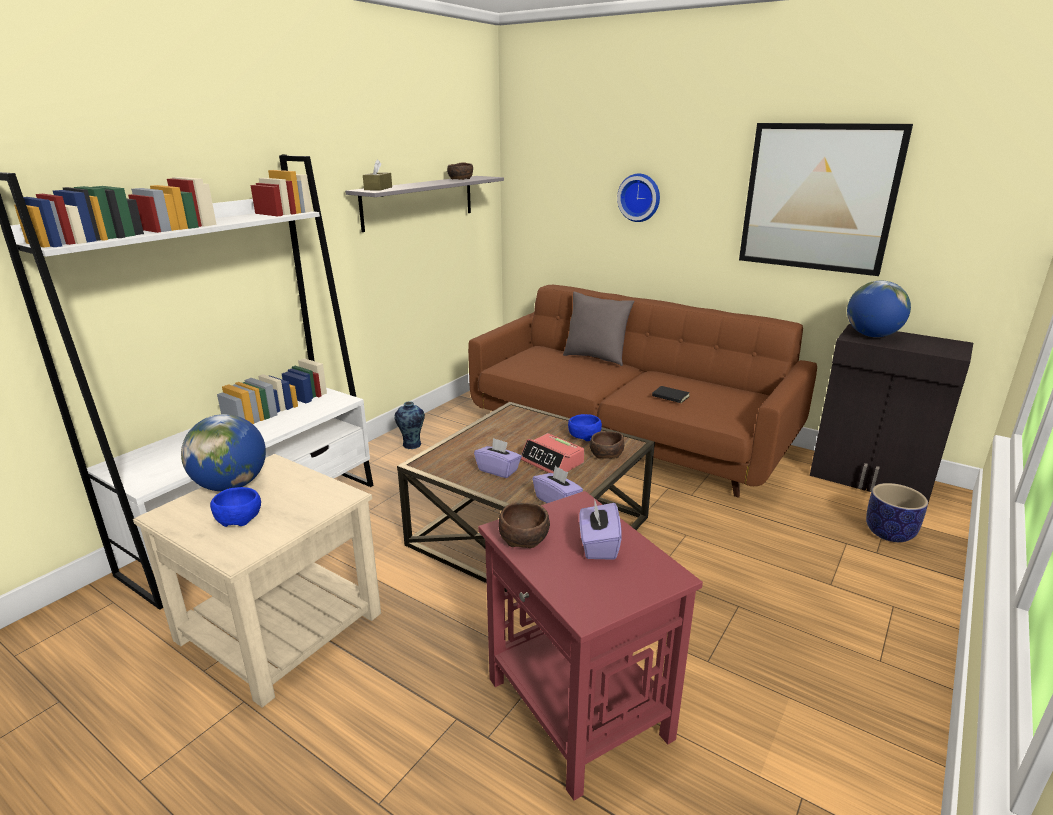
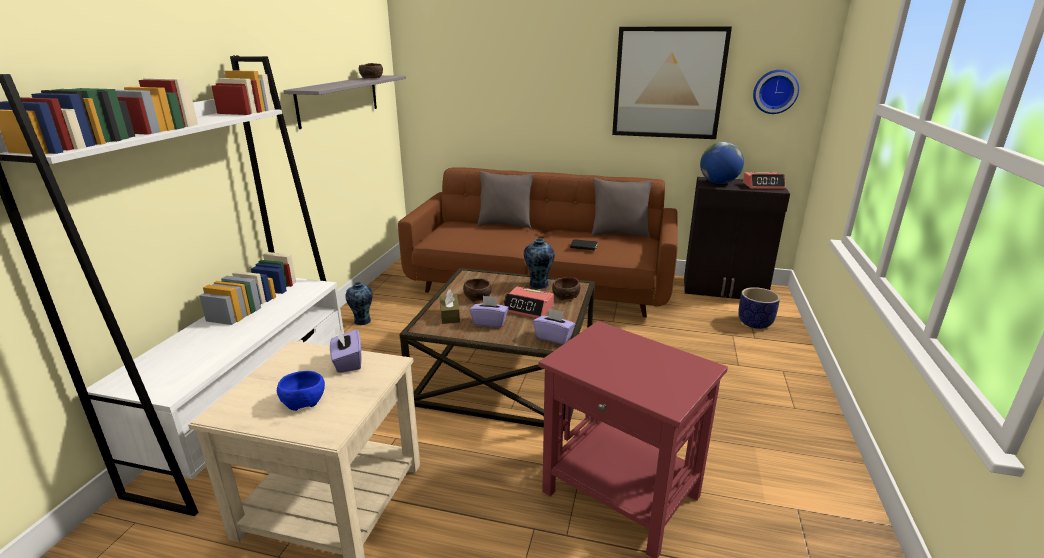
camera: 20 degrees left, 0 degrees up
(231, 485) = (271, 375): globe -> none
(378, 188) = (313, 87): brown tissue box -> brown tissue box (450, 315)
(525, 538) = (582, 362): brown bowl -> brown bowl (478, 297)
(583, 436) = (538, 285): blue bowl -> vase
(598, 545) = (639, 357): purple tissue box -> purple tissue box (347, 362)
(640, 197) = (525, 89): wall clock -> wall clock (775, 91)
(728, 386) = (619, 234): none -> grey pillow
(937, 346) = (763, 186): none -> alarm clock

